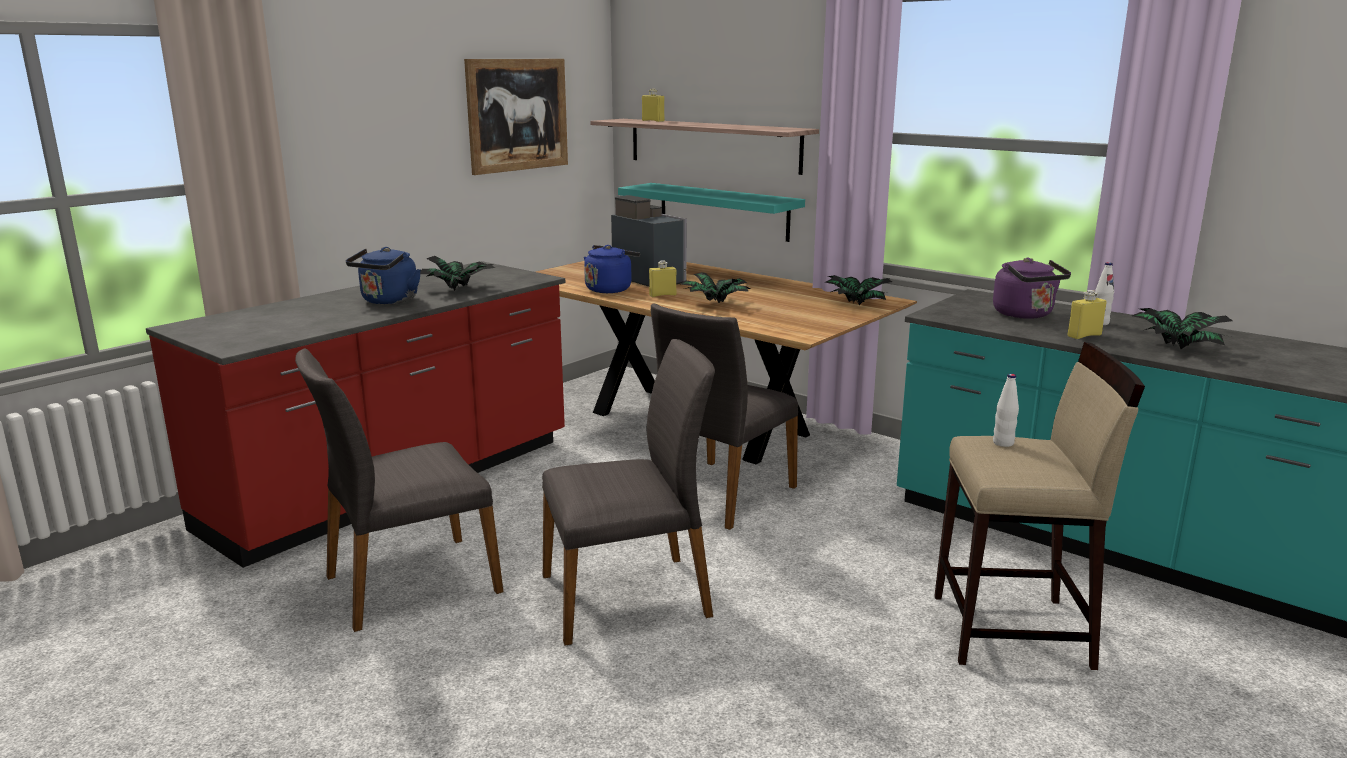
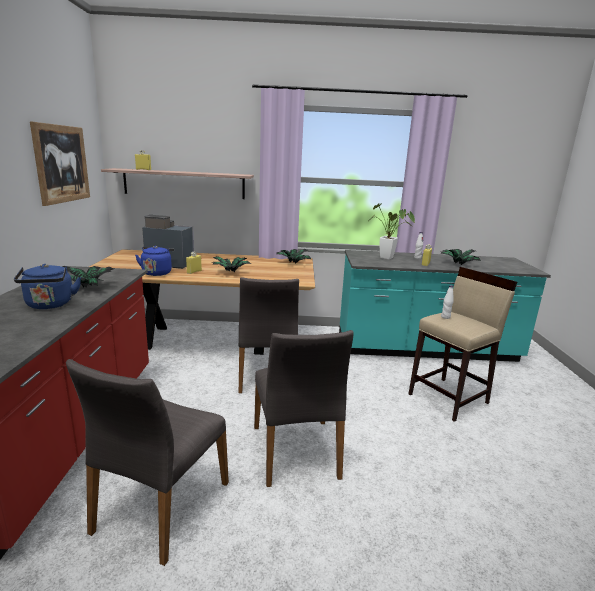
camera: 40 degrees left, 0 degrees up
(628, 596) = (296, 452): grey chair -> grey chair turned 135 degrees clockwise
(723, 211) = (193, 221): turquoise shelf -> none
(1025, 315) = (389, 258): purple kettle -> potted plant

